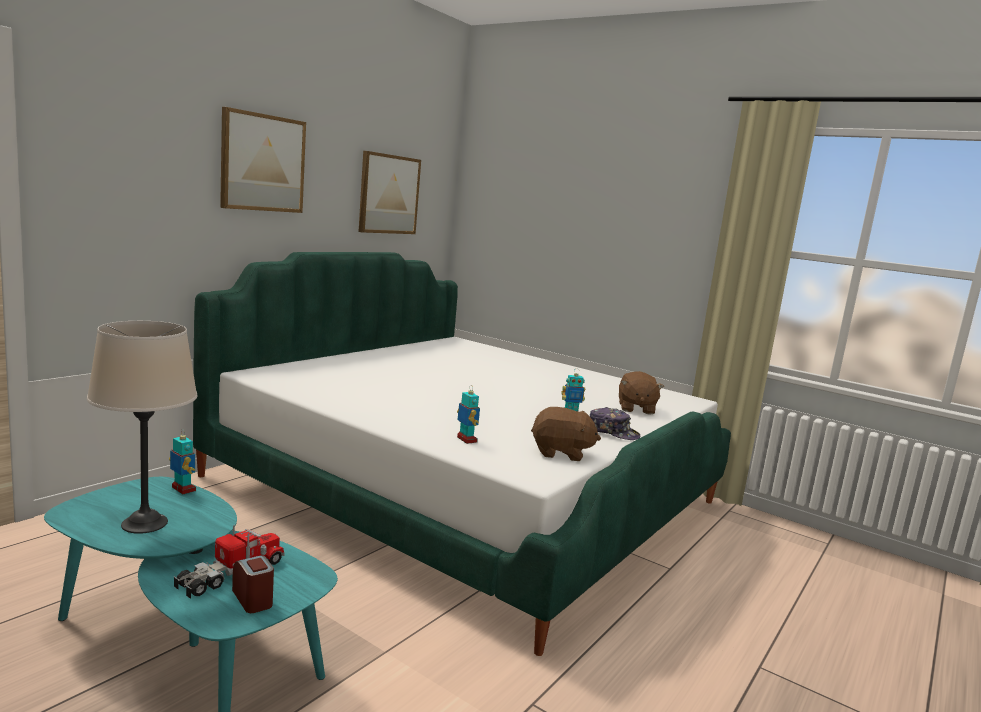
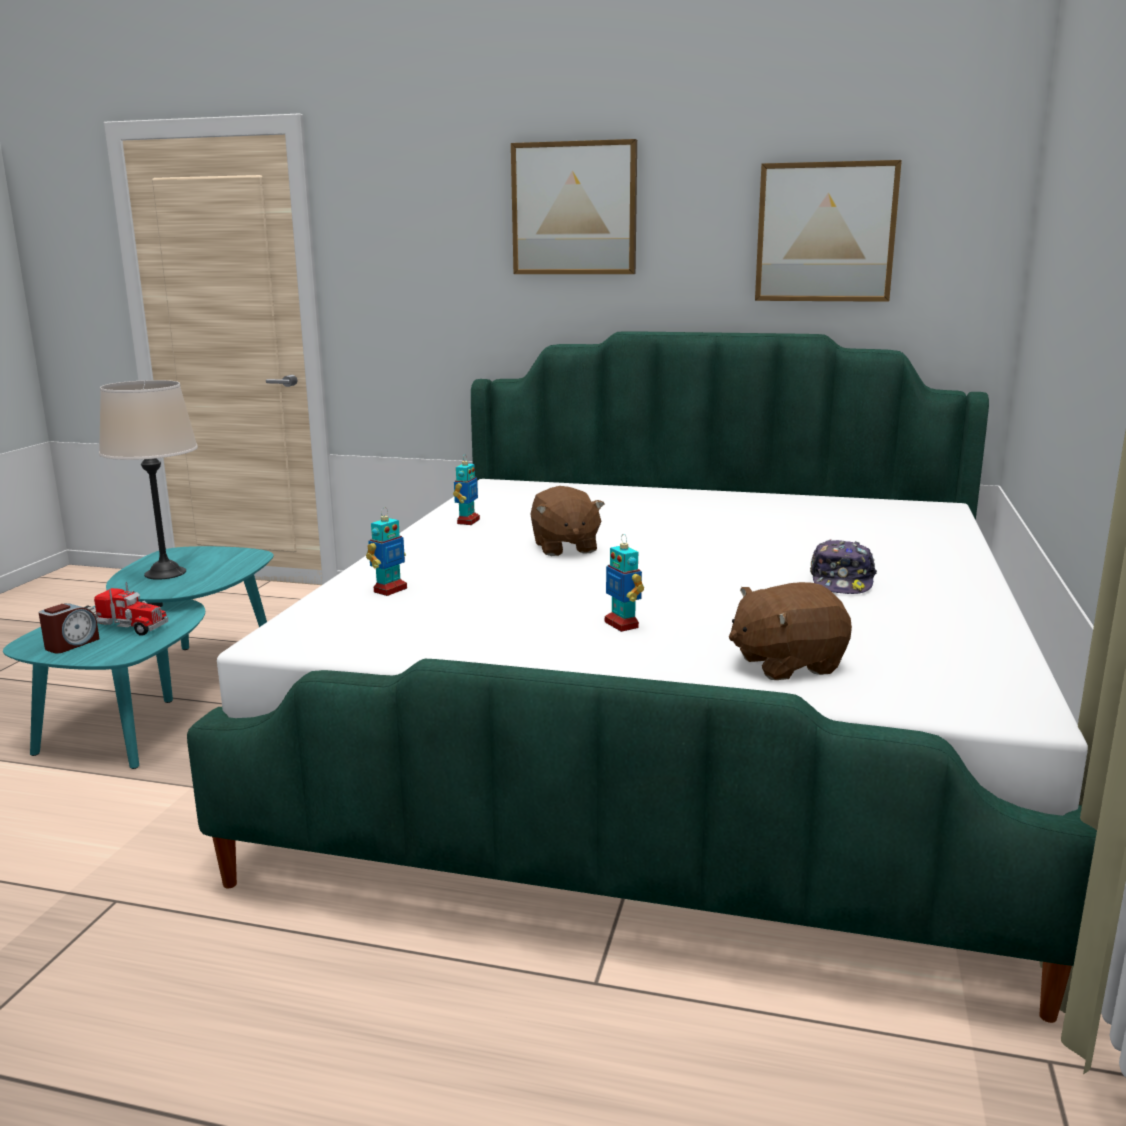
camera: 70 degrees right, 5 degrees up
(183, 489) = (247, 564): toy robot -> toy robot (467, 521)
(561, 453) = (404, 641): brown plush toy -> brown plush toy (564, 547)
(612, 432) = (573, 661): cap -> cap (842, 581)

